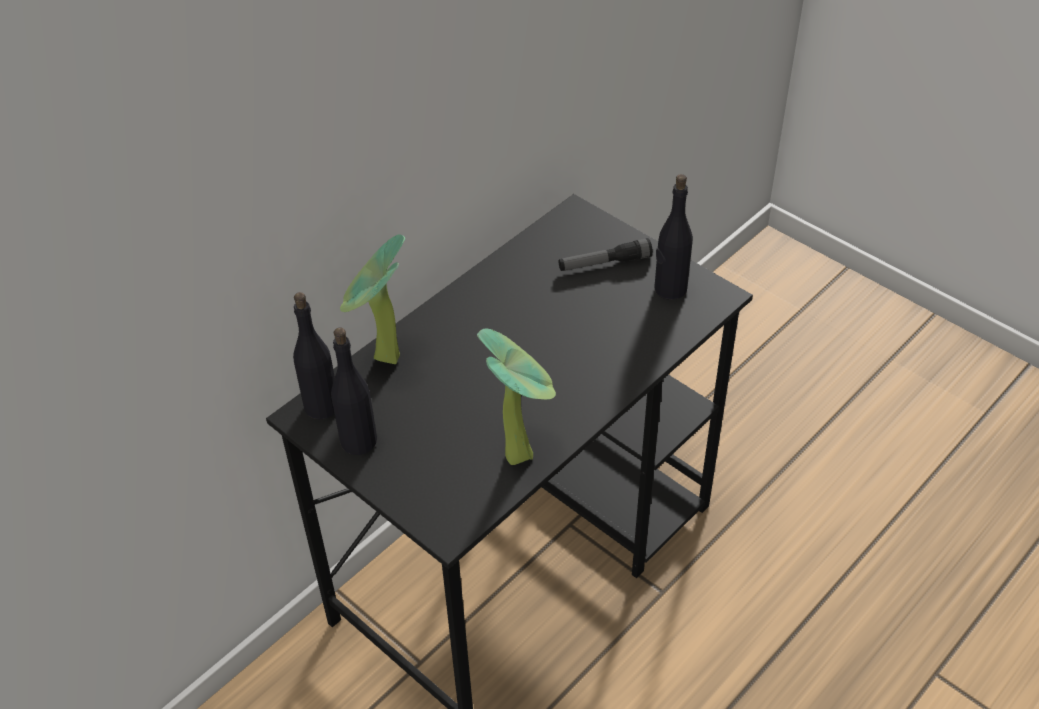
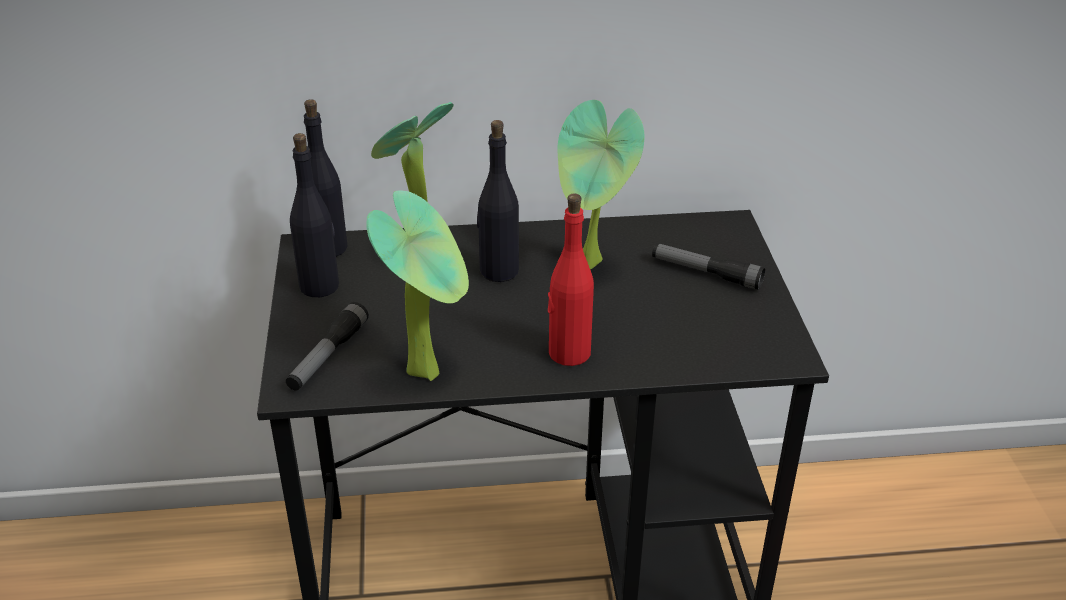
camera: 40 degrees right, 10 degrees down
(440, 490) = (328, 356): none -> flashlight
(528, 304) = (591, 268): none -> potted plant
(592, 379) = (568, 353): none -> red bottle
(670, 289) = (744, 325): black bottle -> black bottle (498, 271)

